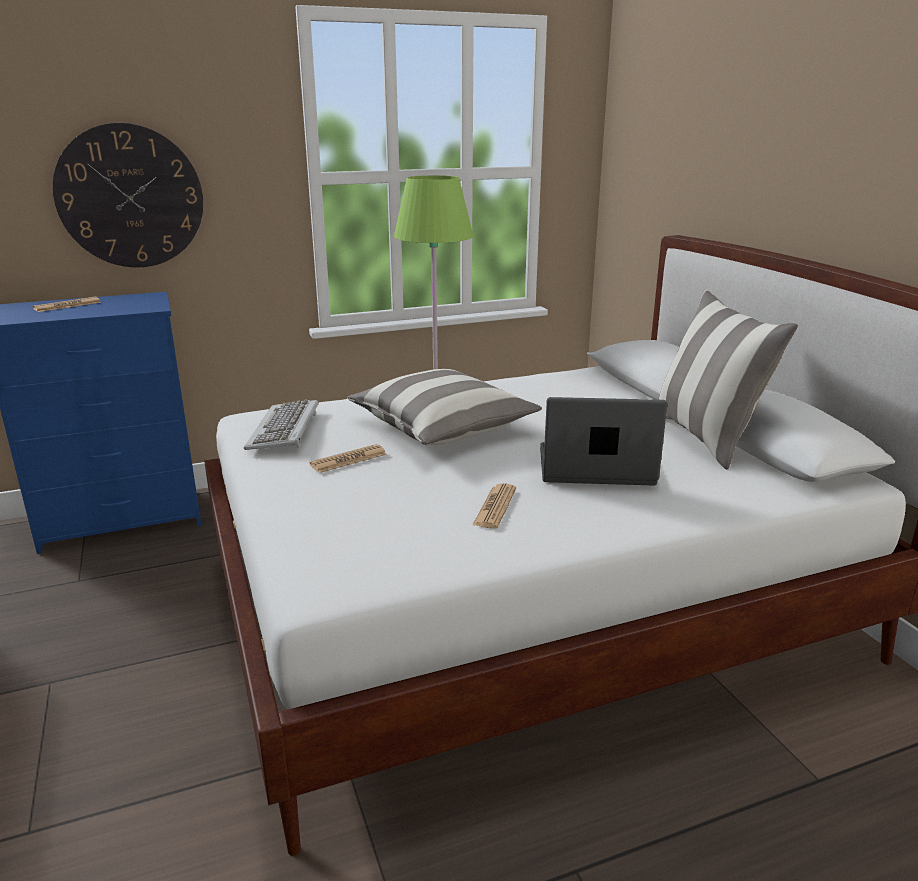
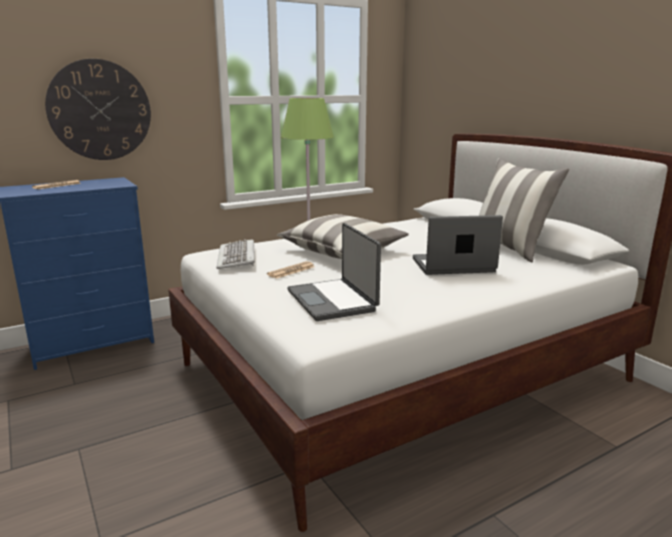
camera: 10 degrees left, 5 degrees down
(377, 522) = (333, 300): none -> laptop
(495, 507) = (403, 288): newspaper -> none

